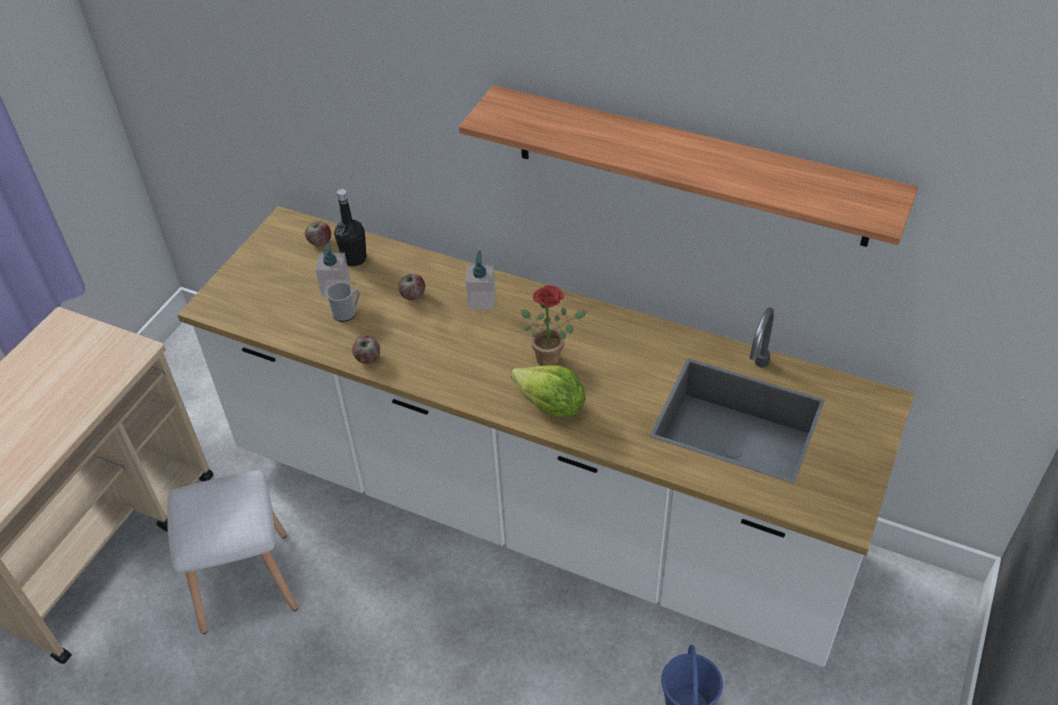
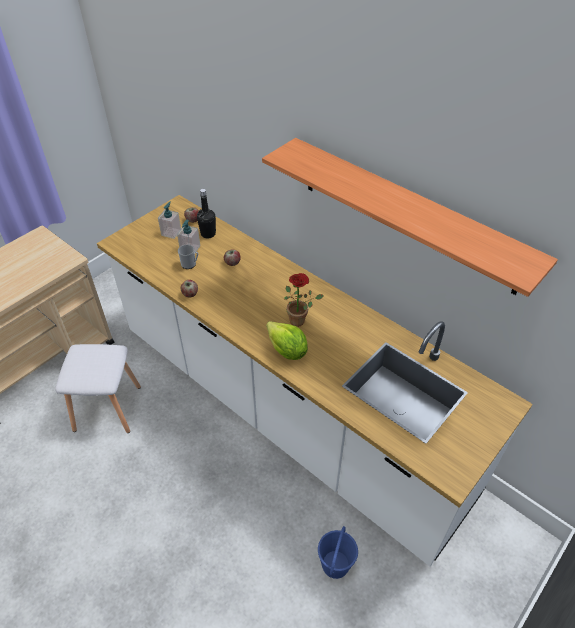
camera: 15 degrees right, 0 degrees up
(482, 300) = (272, 275): soap dispenser -> soap dispenser (171, 232)

